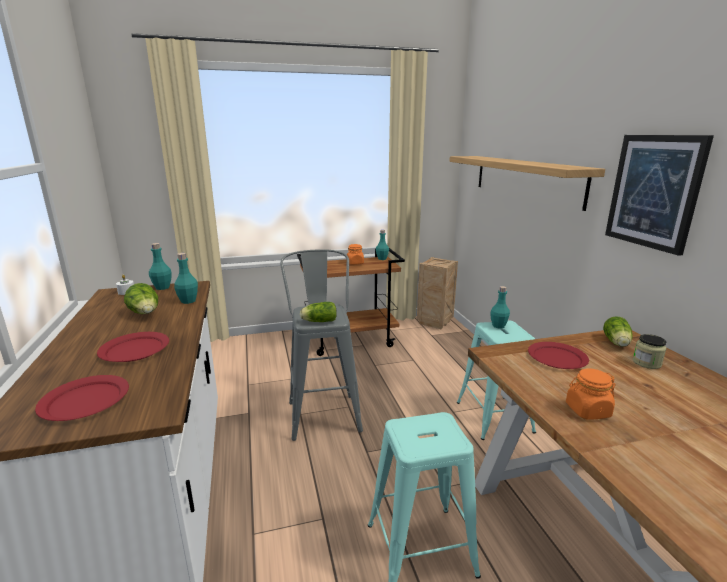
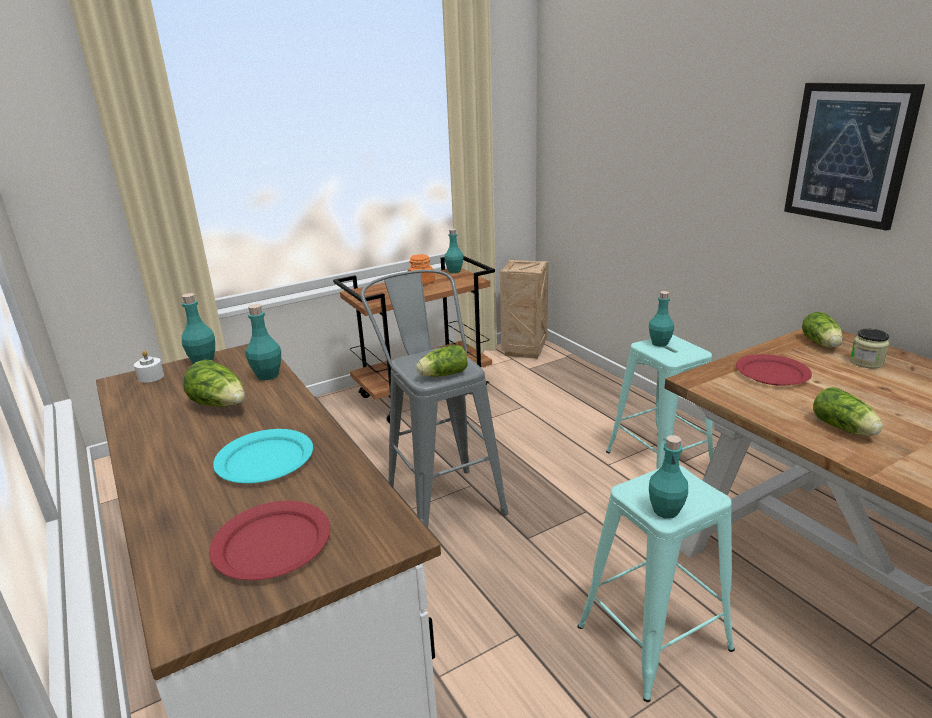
camera: 15 degrees left, 5 degrees up
(135, 349) = (265, 459): red plate -> turquoise plate
(414, 445) = (665, 511): none -> turquoise bottle
(525, 179) = (653, 142): shelf -> none
(587, 410) = (845, 429): orange jar -> lettuce

